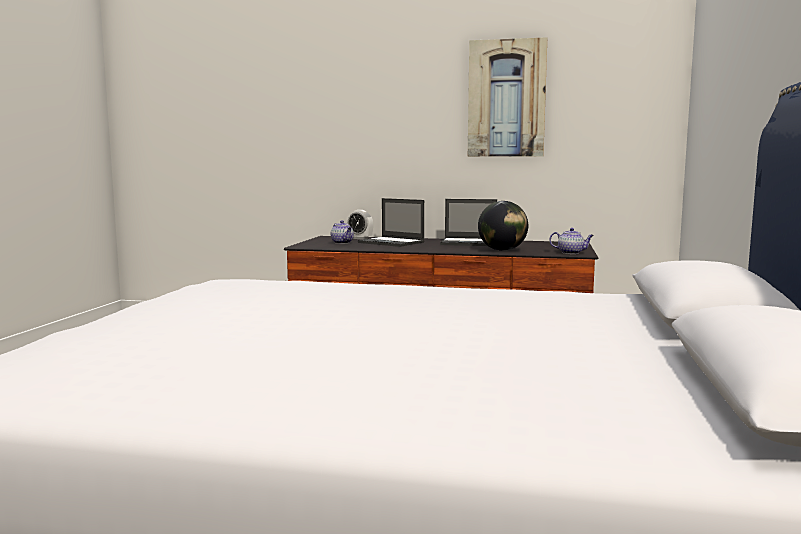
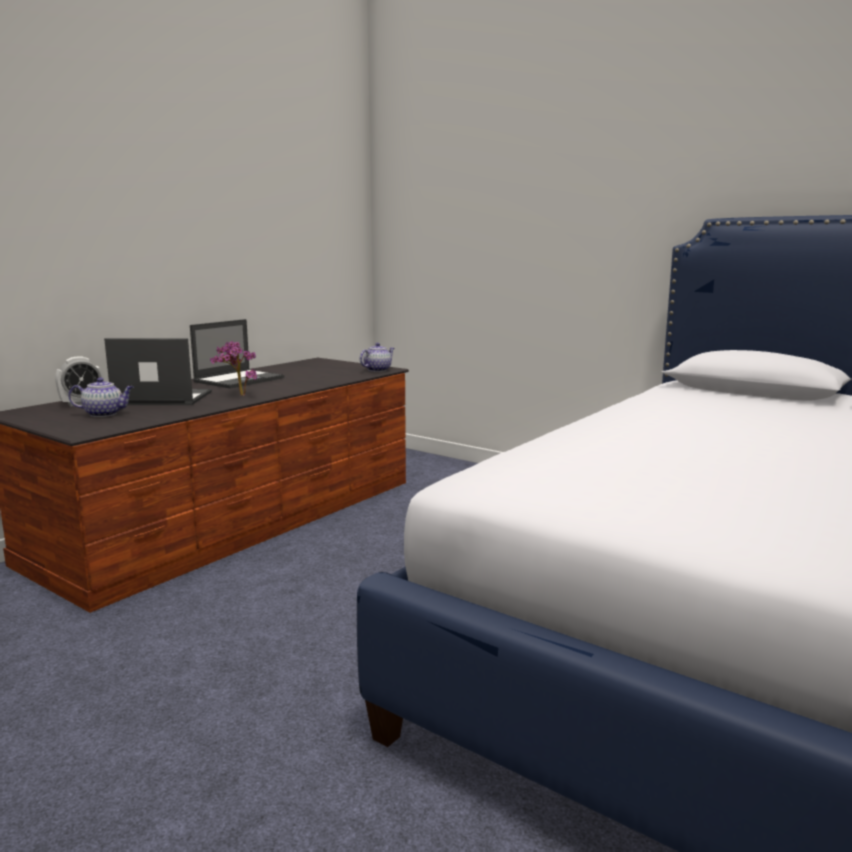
camera: 65 degrees left, 5 degrees up
(392, 242) = (161, 398): laptop -> laptop turned 150 degrees counterclockwise
(422, 247) = (238, 395): none -> potted plant
(502, 250) = (320, 380): globe -> none
(506, 99) = (225, 187): picture -> none

